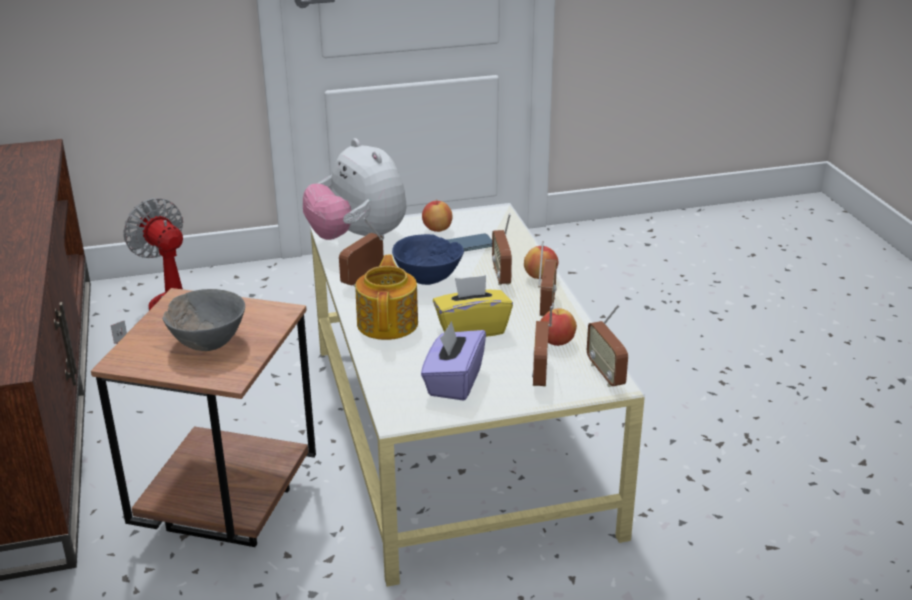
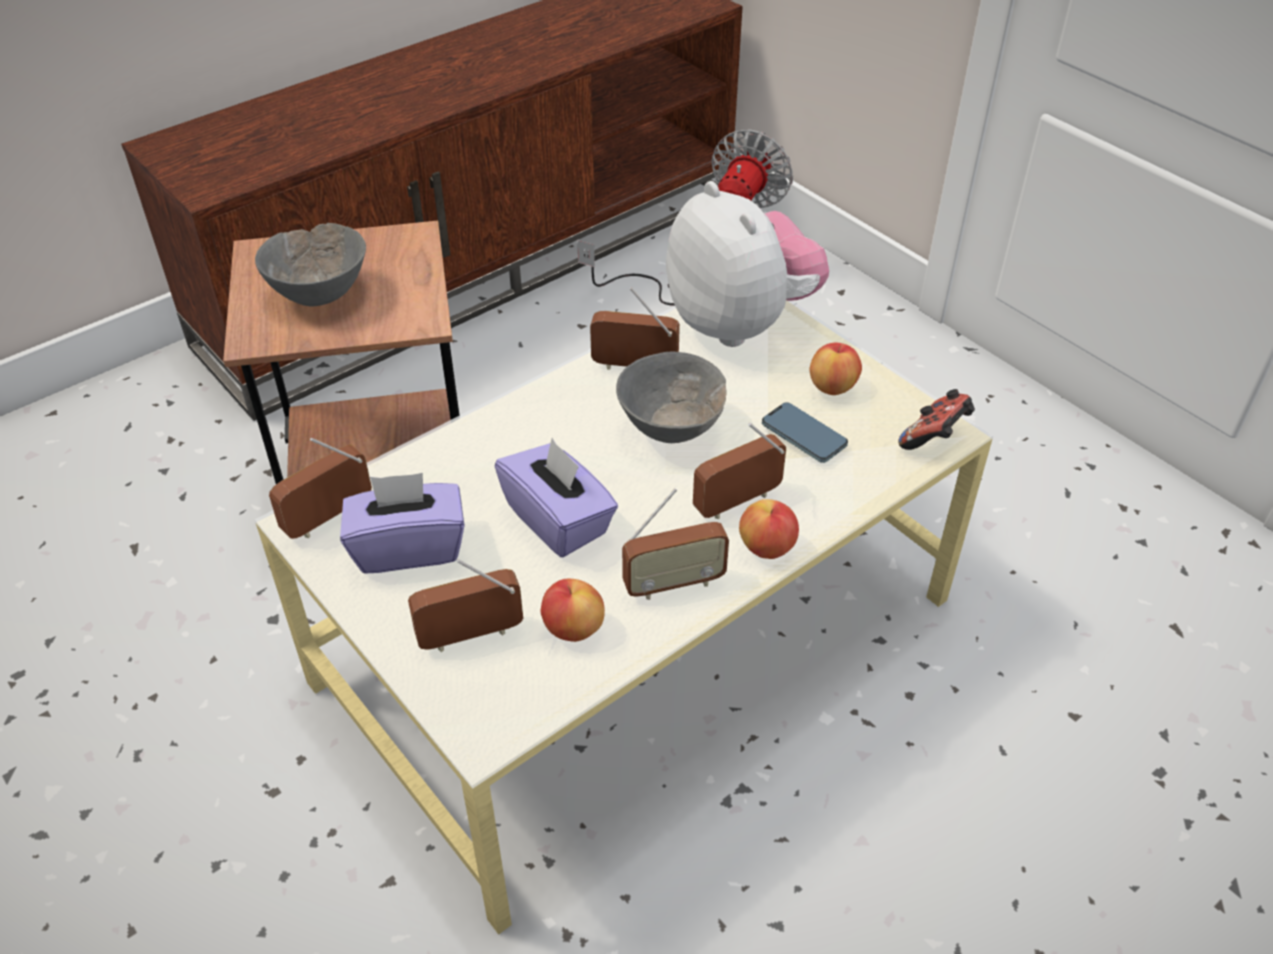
camera: 65 degrees right, 15 degrees up
(358, 239) = (740, 323): plush toy -> plush toy turned 120 degrees clockwise
(388, 323) = (529, 432): teapot -> none
(428, 280) = (672, 429): blue bowl -> grey bowl
(471, 329) = (558, 520): yellow tissue box -> purple tissue box
(499, 215) = (935, 438): none -> game controller
(606, 374) = (507, 717): radio -> radio (329, 518)

